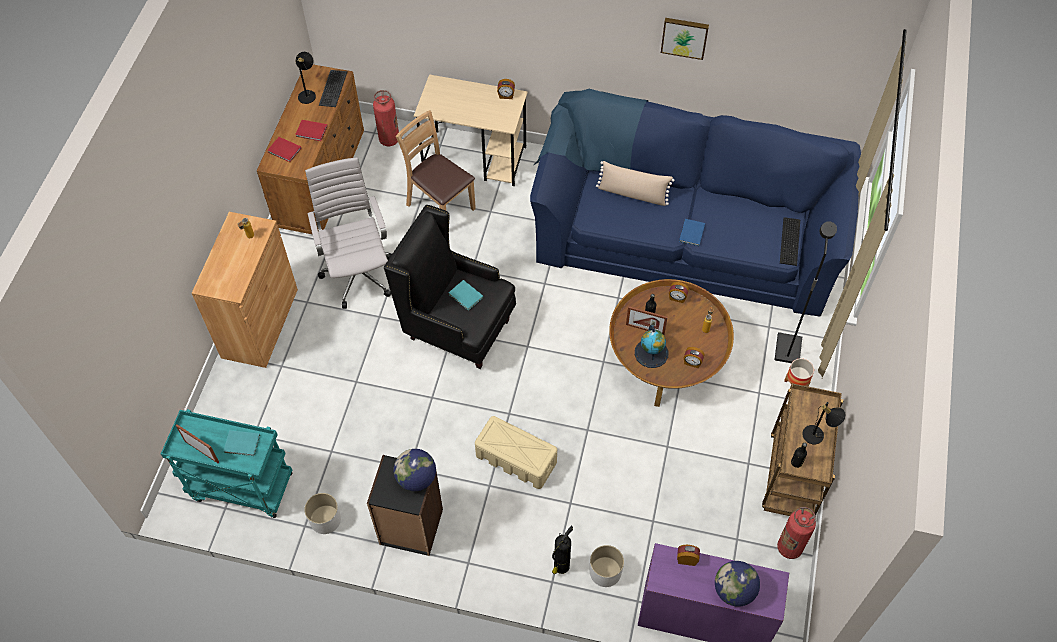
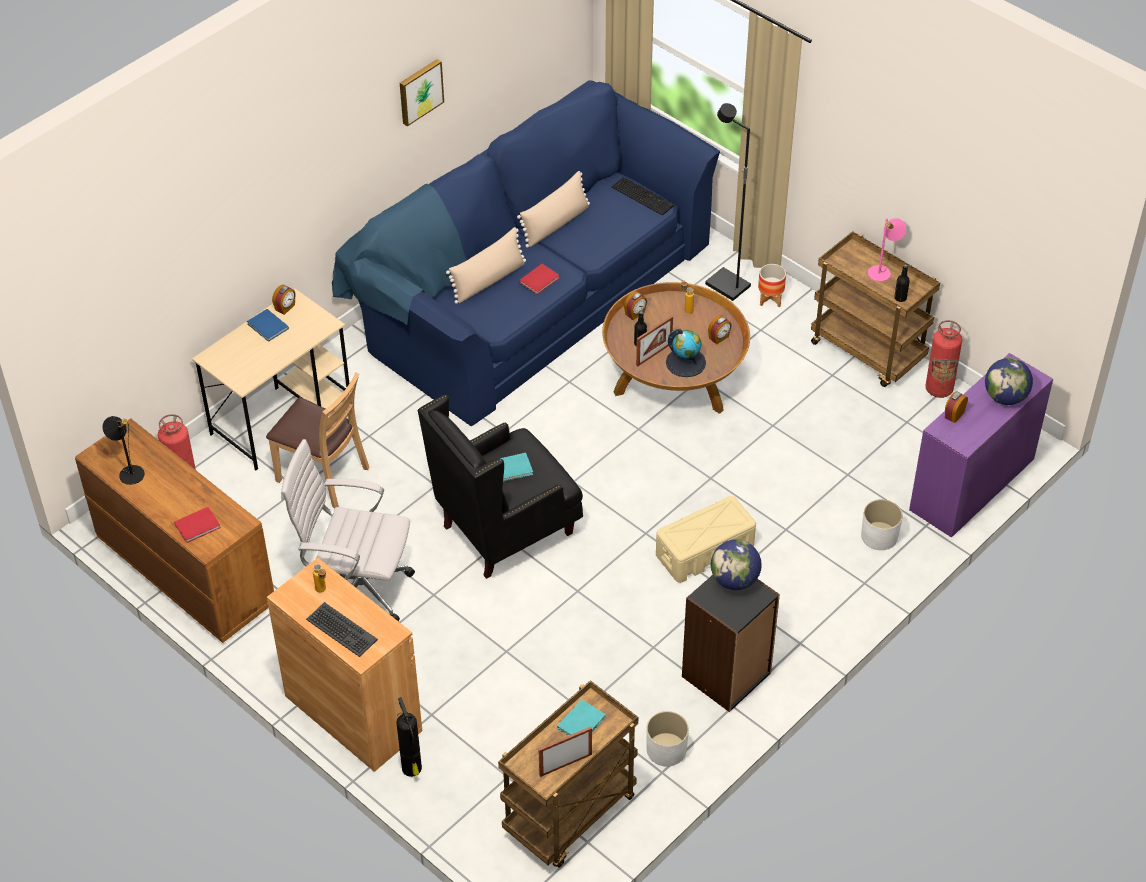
camera: 60 degrees left, 10 degrees down
(240, 487) = (570, 816): turquoise cart -> brown cart
(312, 132) = (192, 490): red book -> red book (540, 280)
(332, 88) = (141, 446): keyboard -> keyboard (341, 630)
(440, 206) = (323, 476): brown chair -> brown chair turned 135 degrees counterclockwise
(561, 567) = (852, 569): fire extinguisher -> fire extinguisher (412, 769)
(691, 234) = (576, 260): blue book -> blue book (268, 327)
(719, 204) = (555, 224): none -> beige pillow
(817, 436) = (883, 271): black table lamp -> pink table lamp

